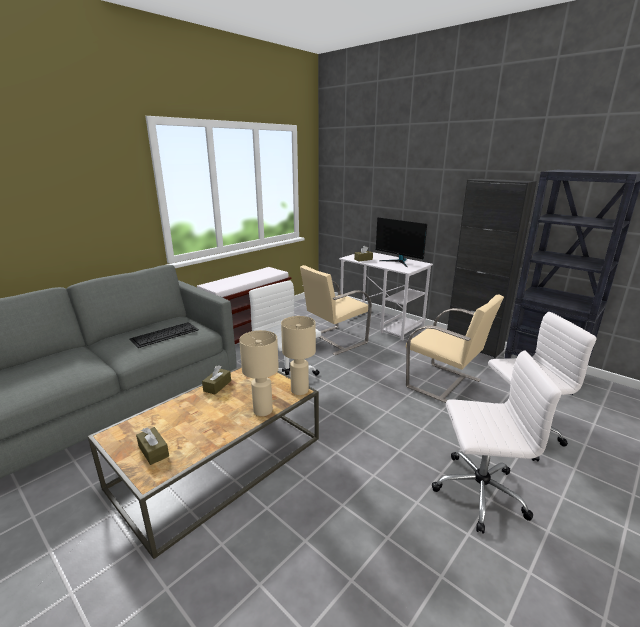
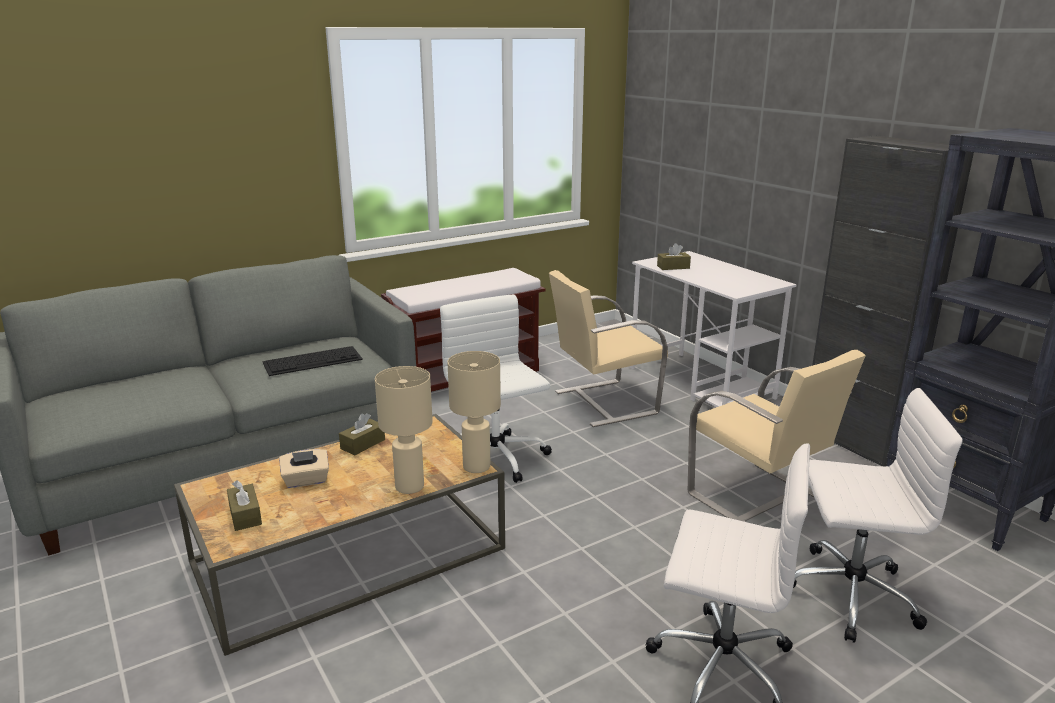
camera: 15 degrees right, 0 degrees up
(188, 417) = (306, 481): none -> beige tissue box
(398, 262) = (734, 276): monitor -> none

